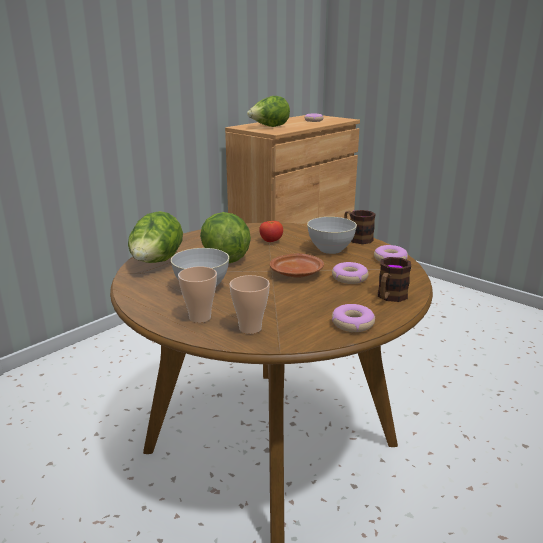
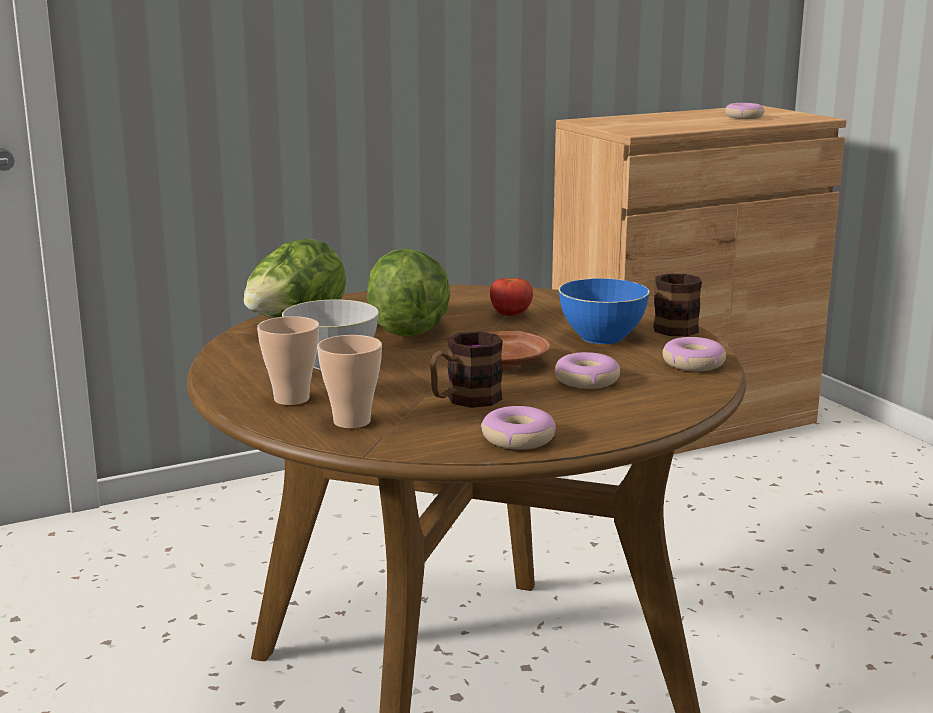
camera: 20 degrees right, 5 degrees down
(269, 127) = (638, 123): lettuce -> none
(330, 249) = (602, 337): grey bowl -> blue bowl
(389, 297) = (624, 414): mug -> mug (464, 400)

